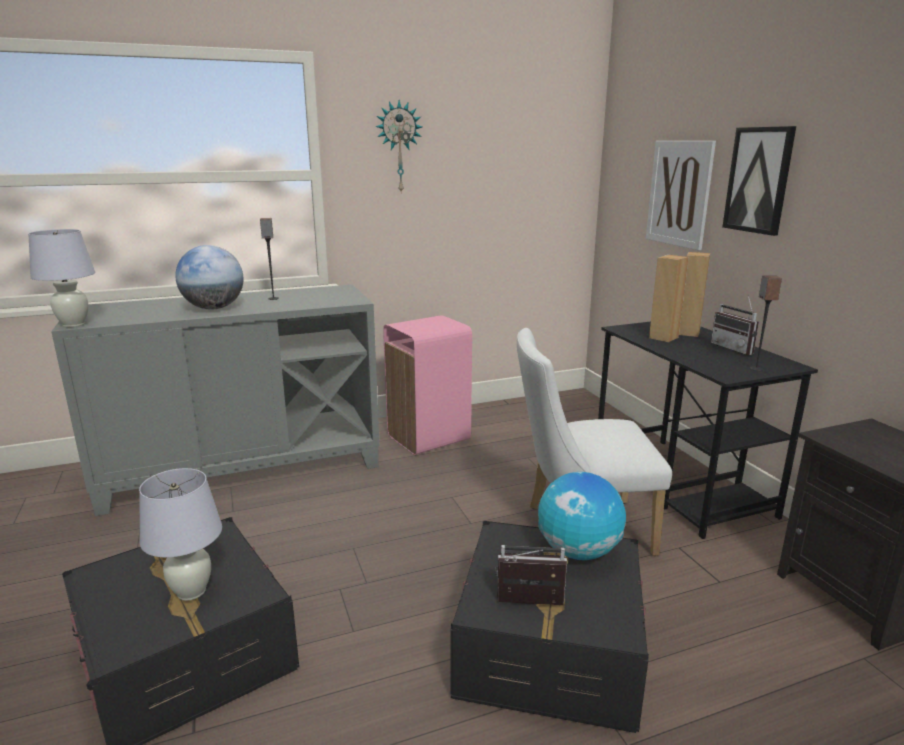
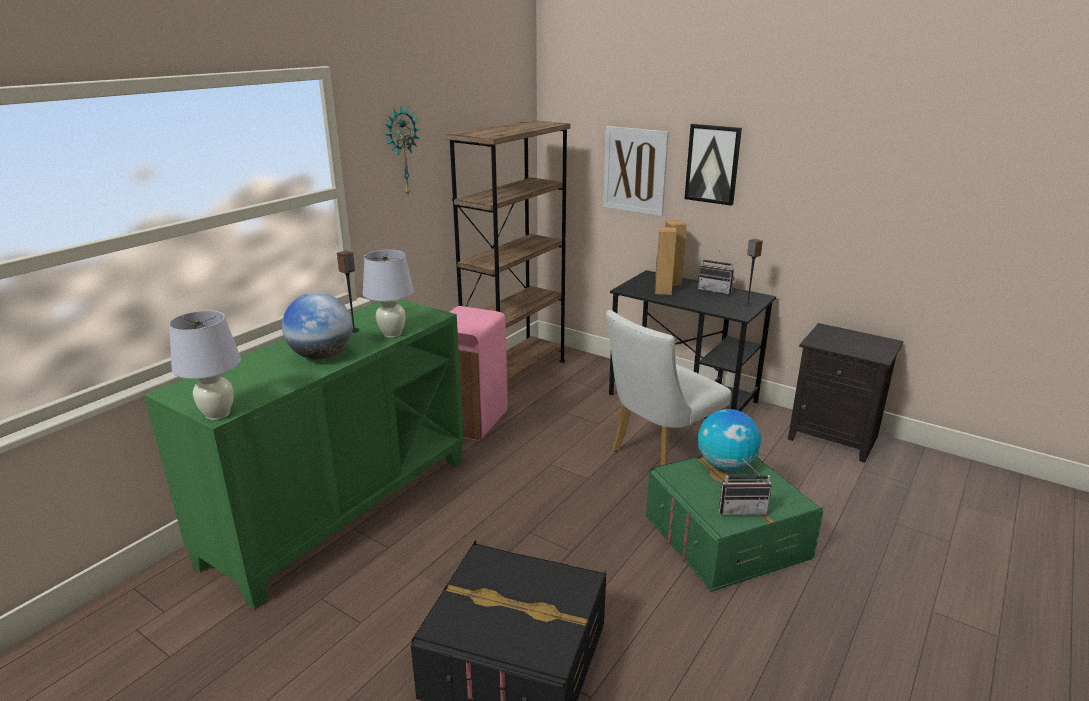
camera: 35 degrees left, 5 degrees up
(192, 591) = (535, 601): white table lamp -> white table lamp (392, 334)
(244, 468) = (341, 508): grey cabinet -> green cabinet
(520, 412) = (515, 375): none -> brown bookcase
(529, 605) = (741, 509): radio -> radio turned 150 degrees counterclockwise
(549, 648) = (726, 537): black storage box -> green storage box

